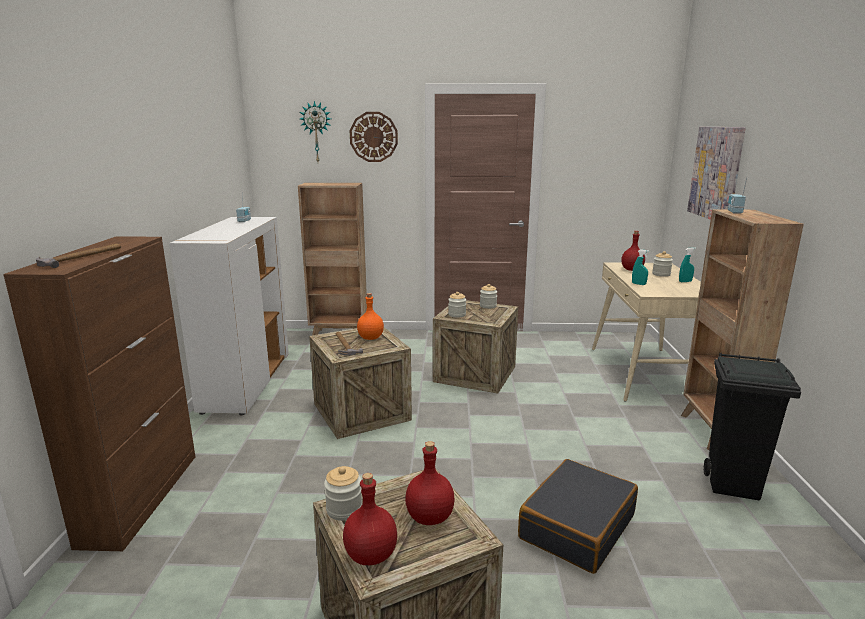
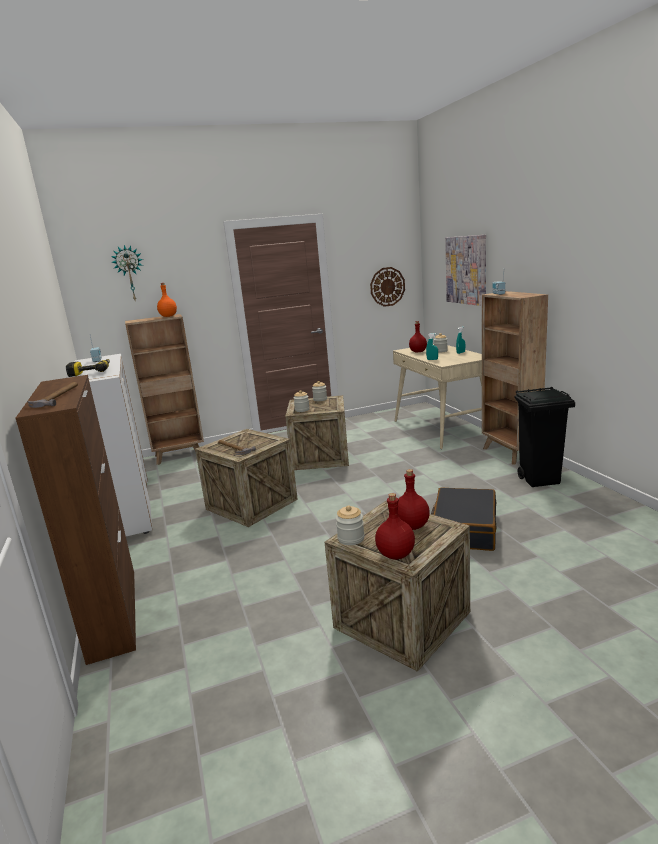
camera: 20 degrees left, 0 degrees up
(217, 232) = (91, 372): none -> power drill
(371, 337) = (250, 439): orange bottle -> orange bottle (168, 316)
(373, 137) = (184, 272): wall clock -> wall clock (387, 286)

